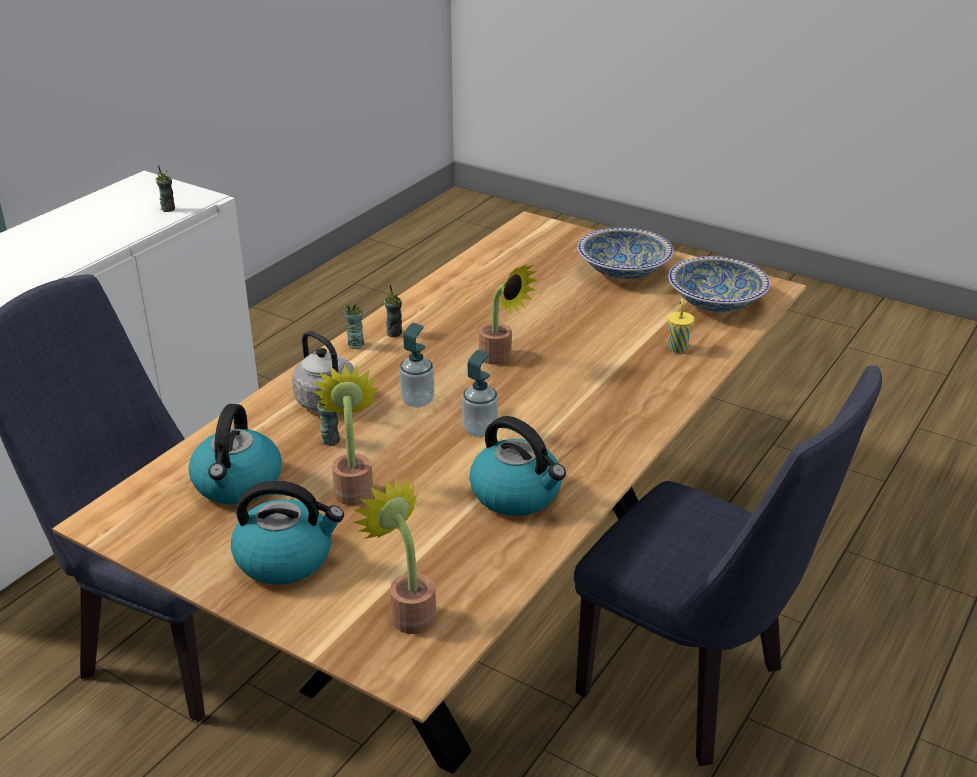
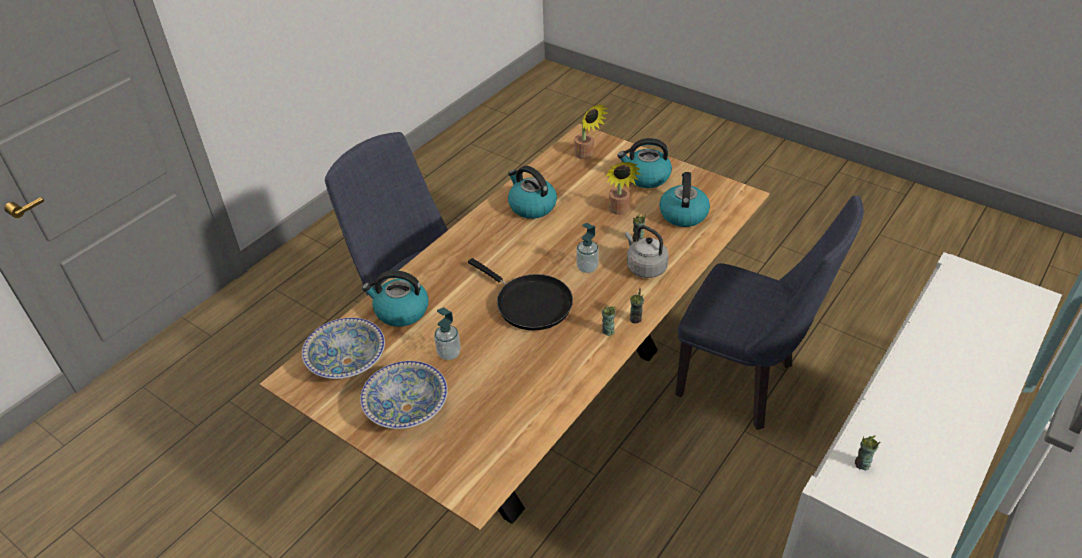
camera: 175 degrees left, 10 degrees up
(480, 430) = (548, 245): soap dispenser -> soap dispenser (449, 353)
(500, 358) = (529, 303): potted plant -> black frying pan
(677, 347) = (400, 311): yellow cup -> kettle

